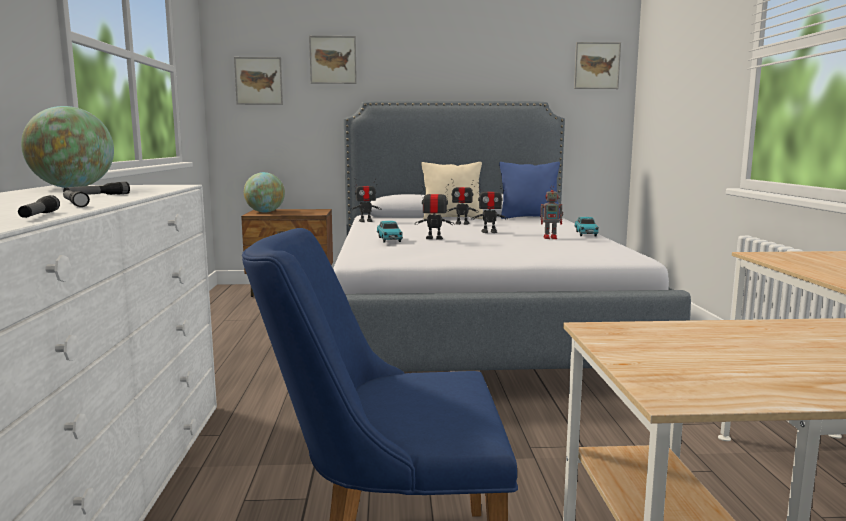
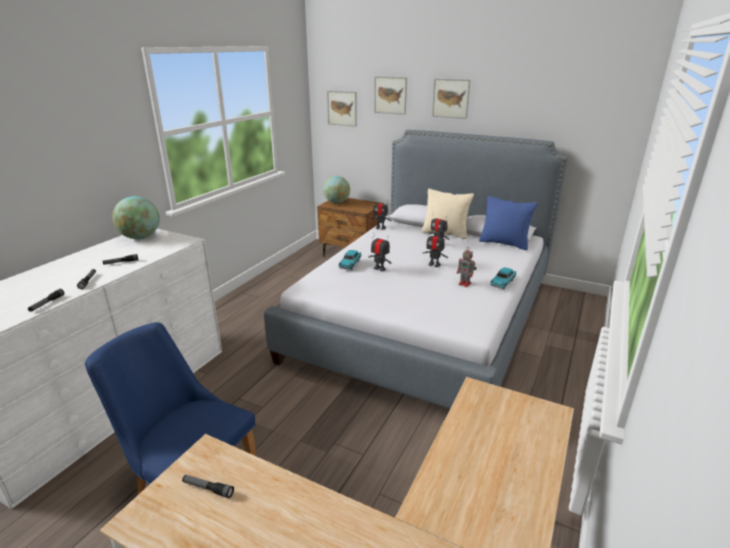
camera: 30 degrees right, 15 degrees up
(597, 65) = (611, 110): picture -> picture (450, 98)
(696, 349) = (208, 489): none -> flashlight

